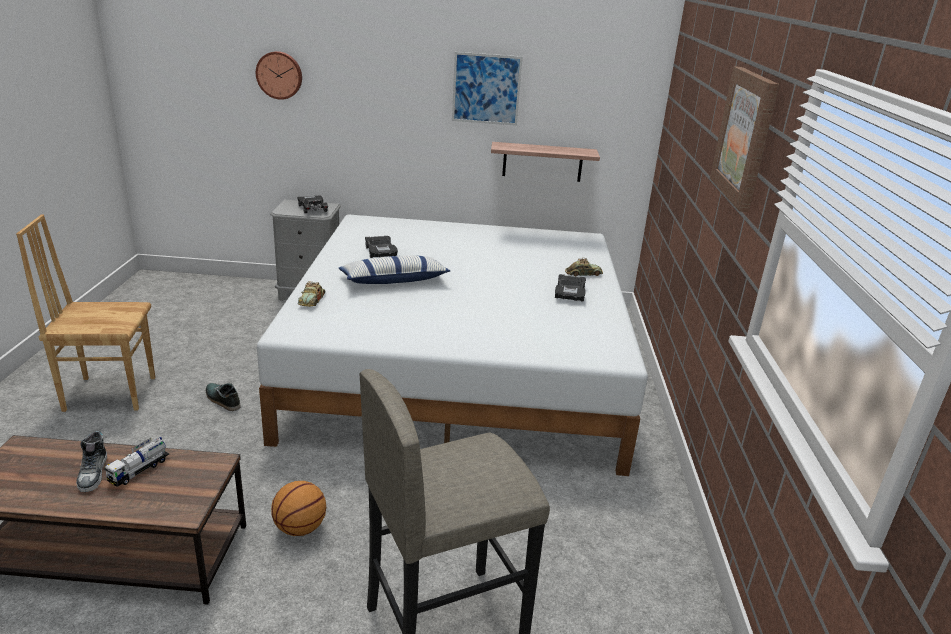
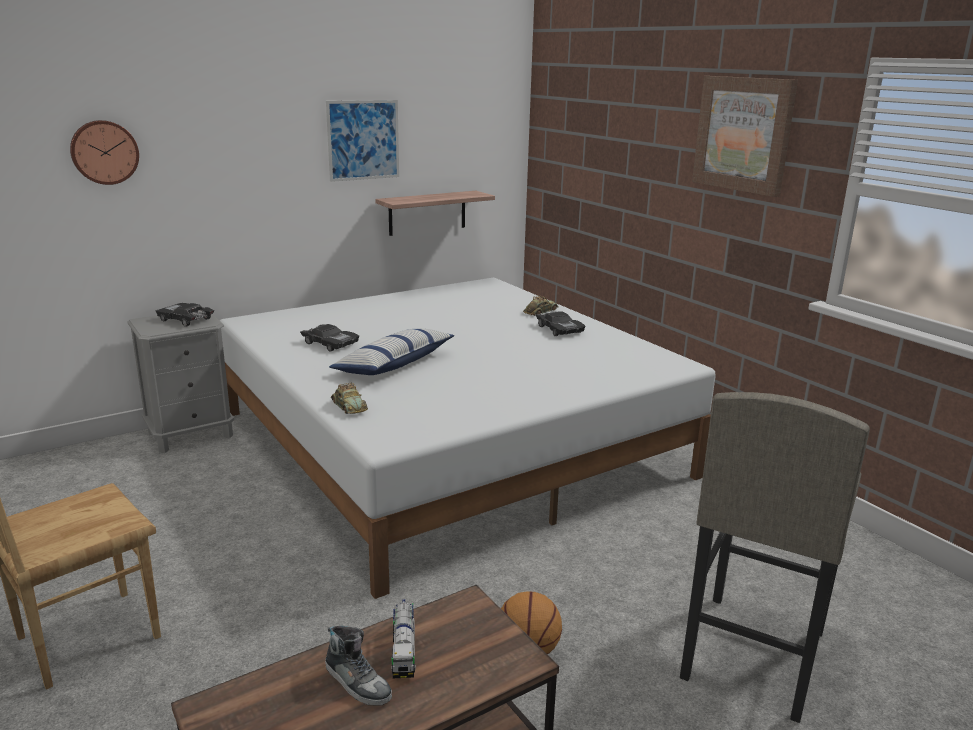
camera: 35 degrees left, 5 degrees down
(222, 400) = (255, 578): shoe -> none

